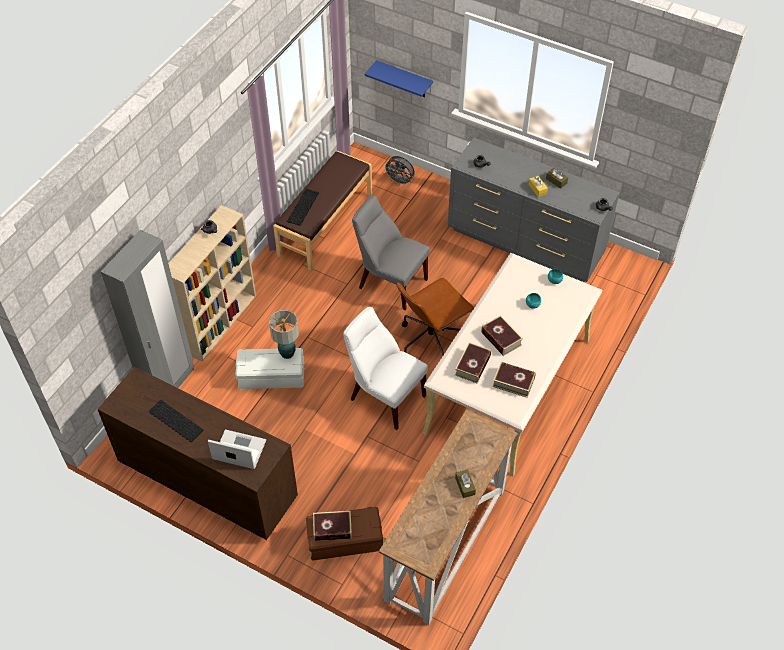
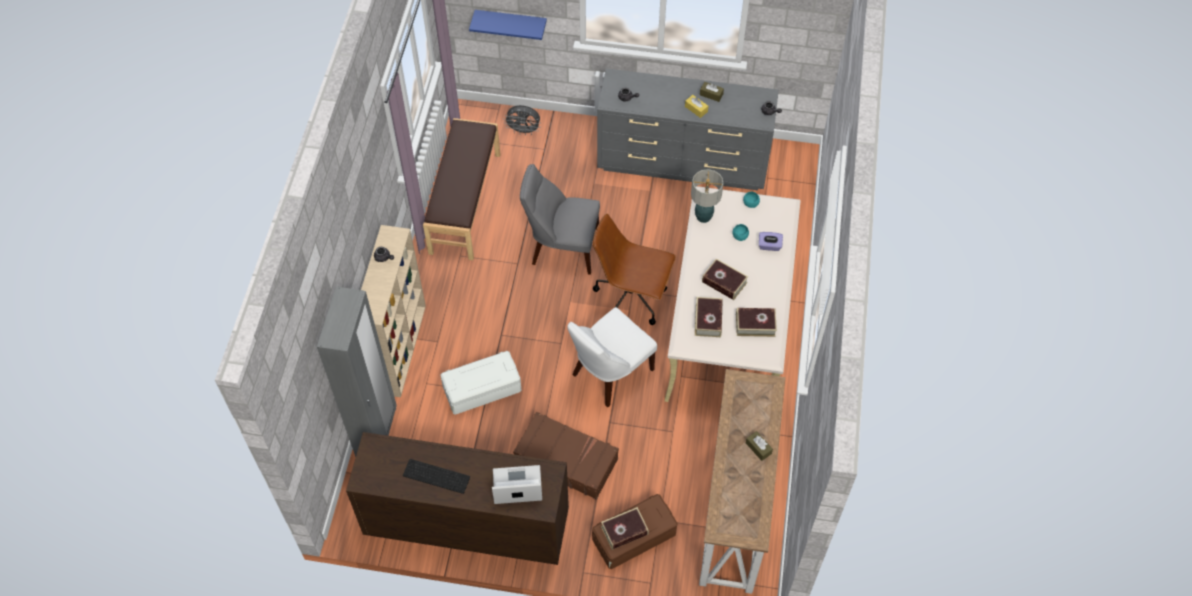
camera: 20 degrees left, 5 degrees up
(287, 353) = (496, 361): table lamp -> table lamp (704, 217)
(302, 206) = (446, 194): keyboard -> none
(315, 455) = (566, 459): none -> brown suitcase
(385, 396) = (609, 374): white chair -> white chair turned 60 degrees counterclockwise
(431, 340) = (631, 299): brown office chair -> brown office chair turned 75 degrees clockwise
(556, 320) = (769, 246): none -> purple tissue box

